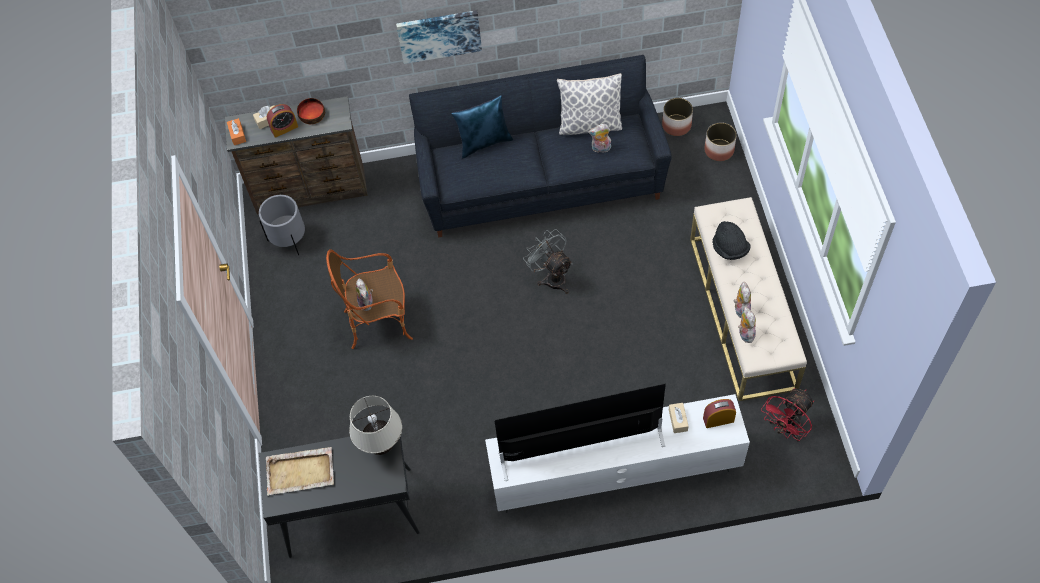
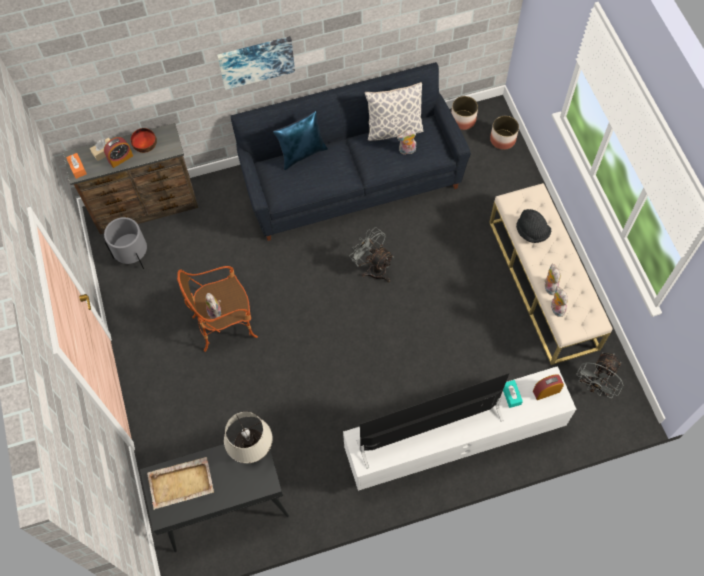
camera: 10 degrees left, 5 degrees up
(678, 420) = (511, 395): beige tissue box -> turquoise tissue box
(785, 429) = (595, 386): red fan -> grey fan

